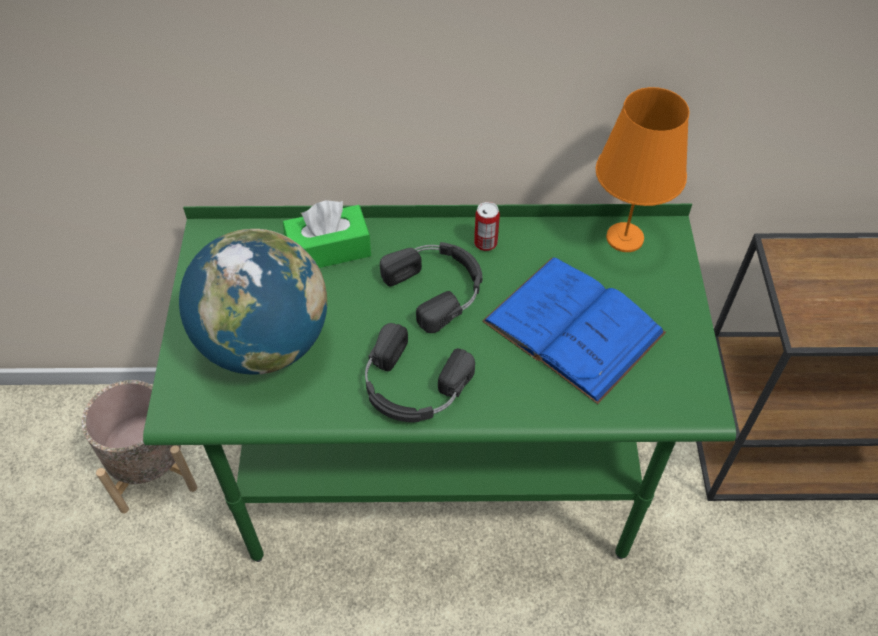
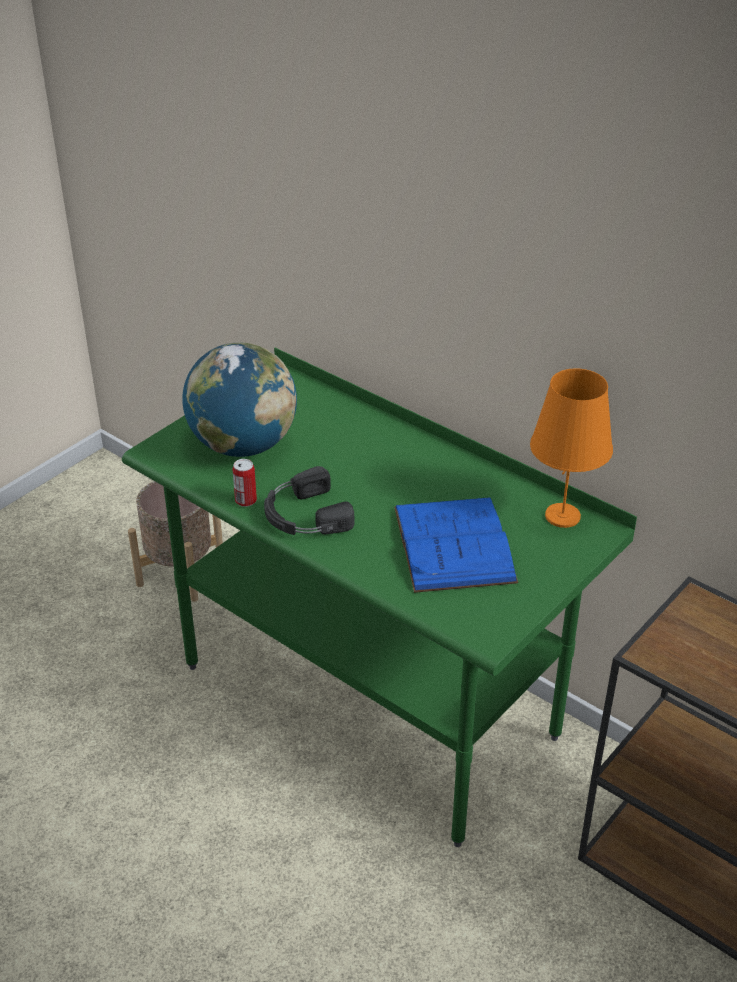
camera: 40 degrees right, 15 degrees down
(329, 250) = (342, 418): green tissue box -> none
(438, 287) = (388, 474): black headphones -> none
(485, 243) = (453, 467): can -> can (246, 500)

